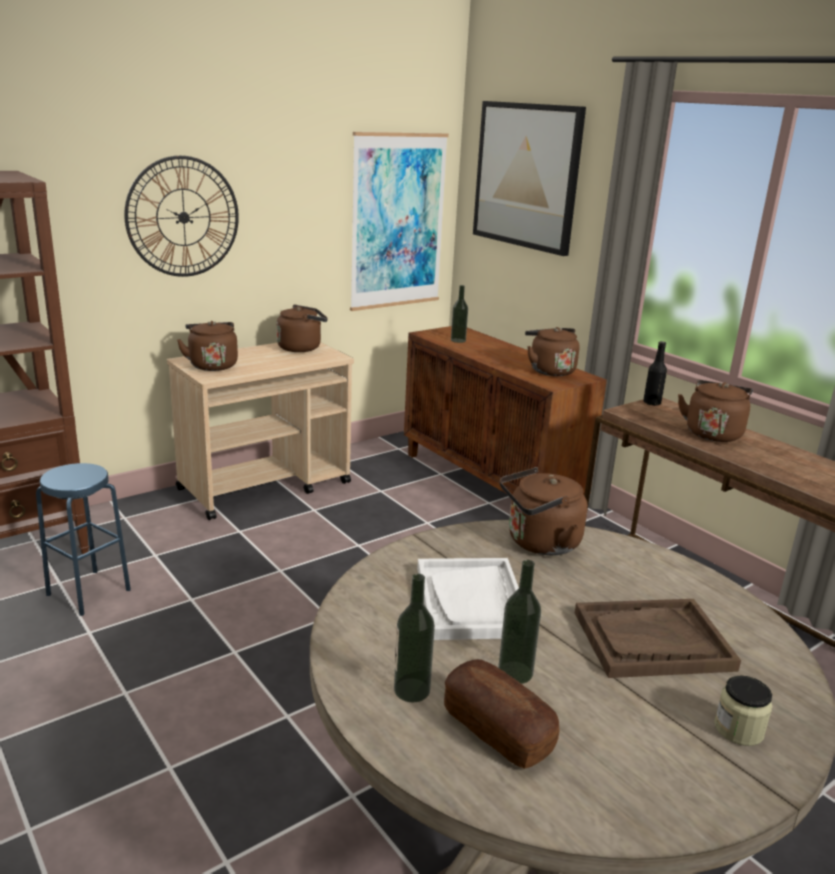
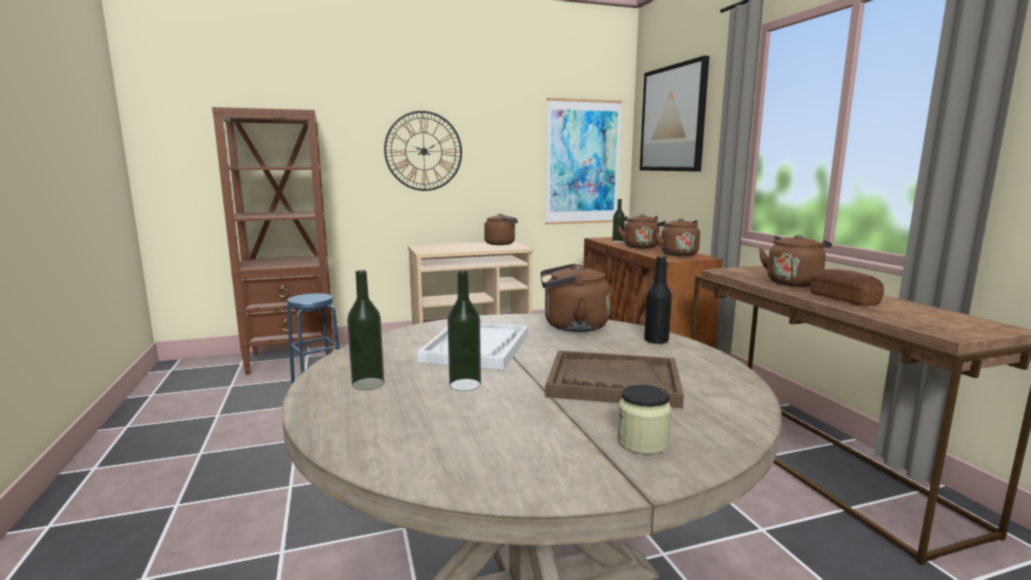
camera: 20 degrees right, 10 degrees down
(212, 365) = (433, 248): brown kettle -> brown kettle (639, 246)
(497, 730) = (408, 412): bread -> bread (843, 299)
(652, 403) = (750, 268): black bottle -> black bottle (656, 341)

